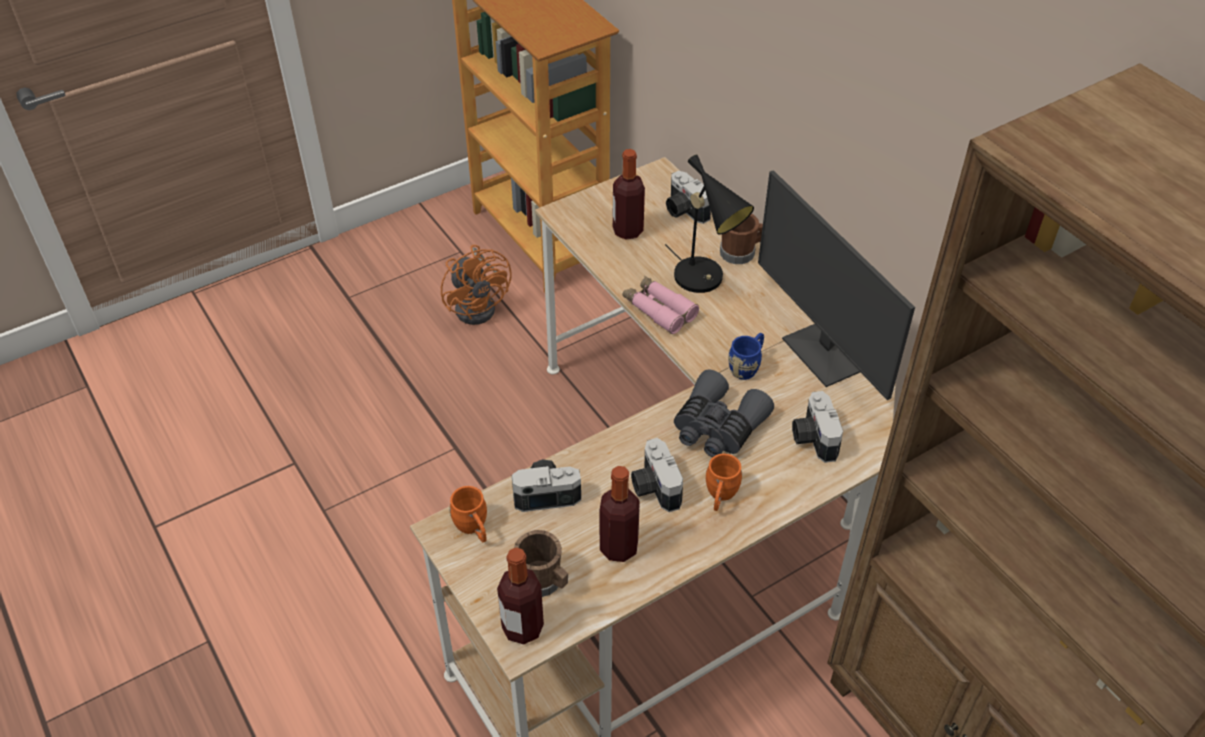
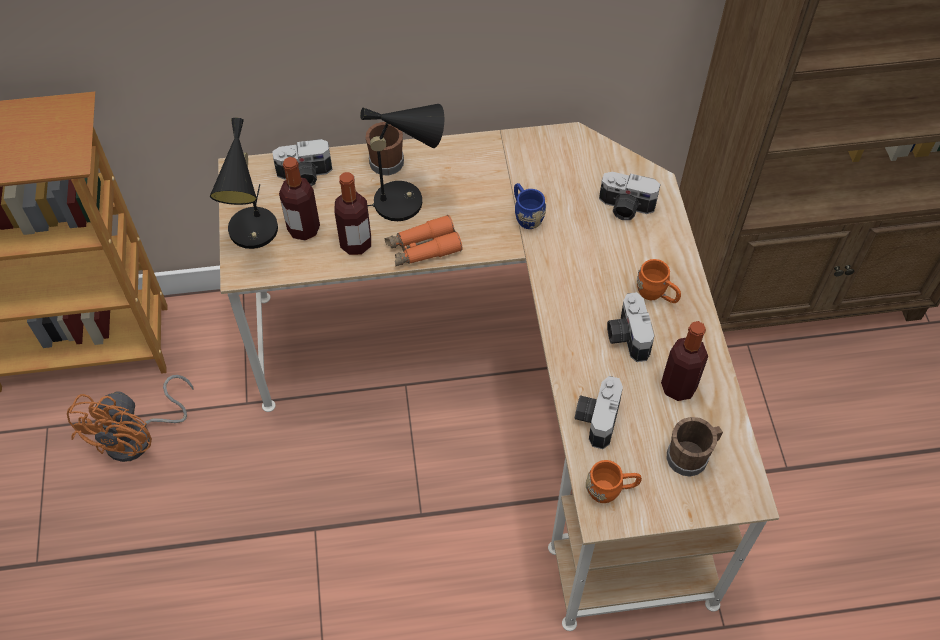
camera: 65 degrees left, 10 degrees up
(479, 305) = (139, 437): orange fan -> orange fan turned 105 degrees clockwise
(522, 628) = (732, 489): bottle -> bottle (356, 243)
(601, 206) = (254, 235): none -> black table lamp
(653, 487) = (626, 336): camera -> camera turned 75 degrees clockwise
(659, 310) = (423, 248): pink binoculars -> orange binoculars
(717, 427) = (583, 265): grey binoculars -> none
(826, 353) = (540, 157): monitor -> none

